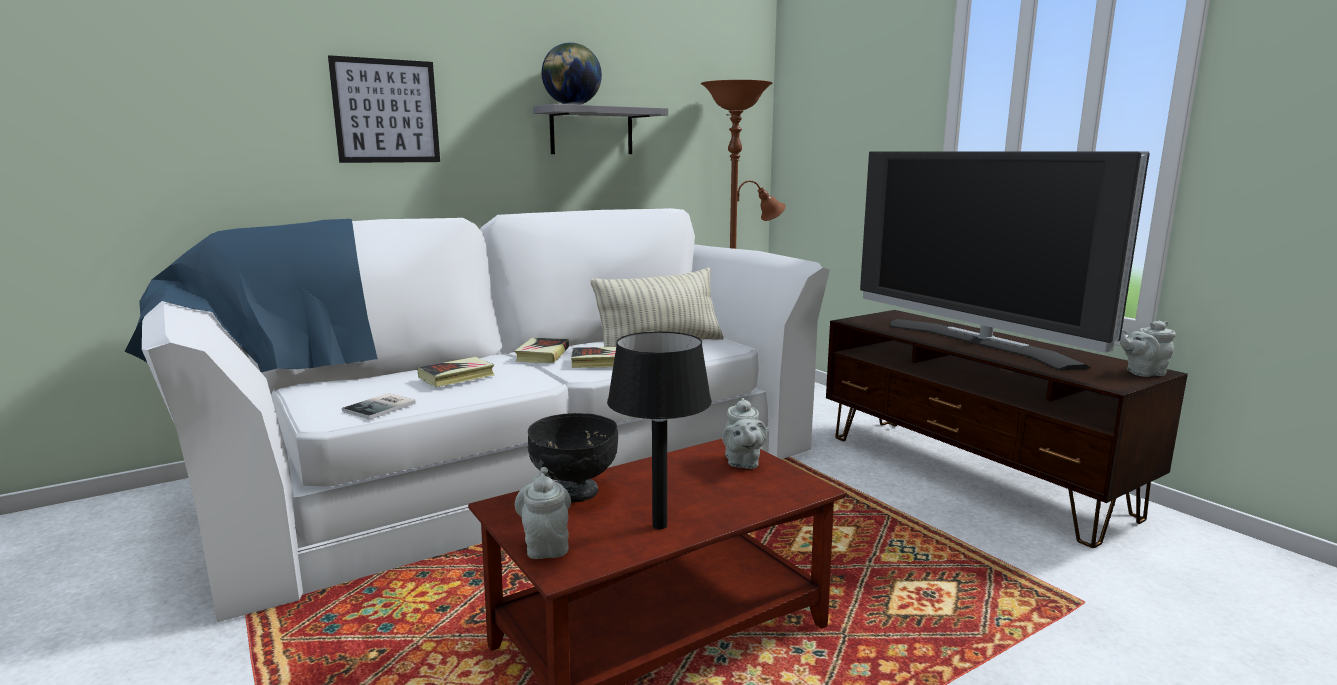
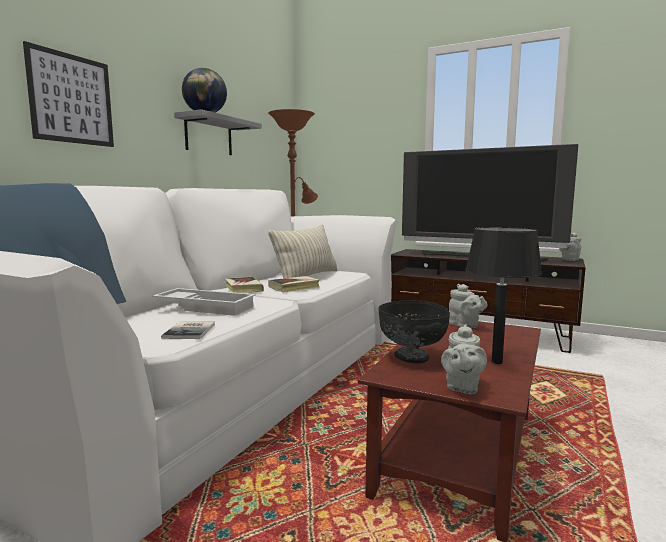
camera: 30 degrees left, 5 degrees down
(457, 376) = (206, 307): book -> white tray
(546, 545) = (461, 387): grey teapot -> grey teapot turned 120 degrees counterclockwise

